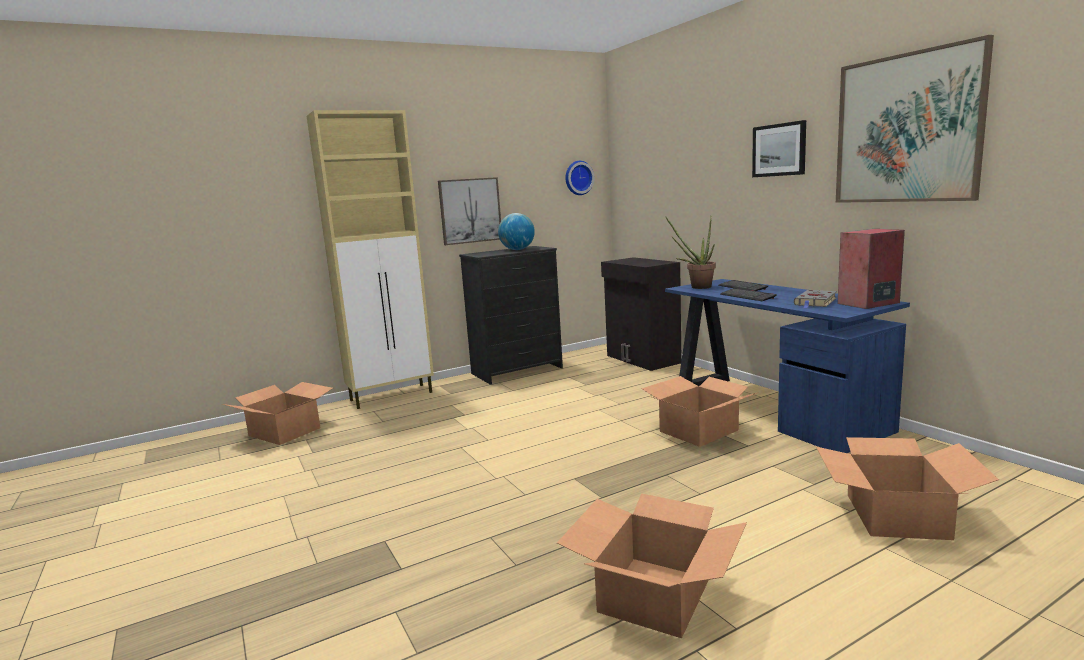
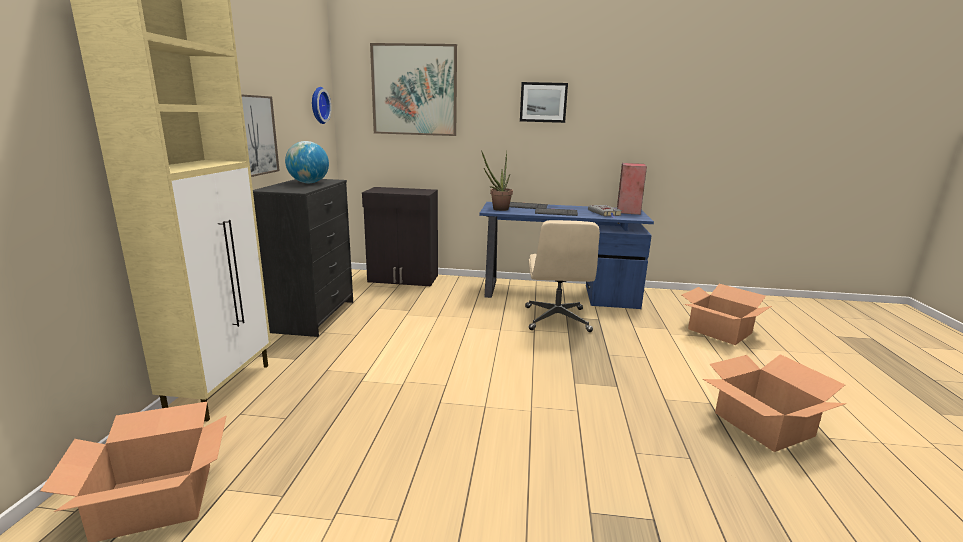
camera: 55 degrees left, 5 degrees up
(698, 430) = (557, 319): cardboard box -> beige office chair
(907, 129) = (641, 99): picture -> picture (414, 90)

